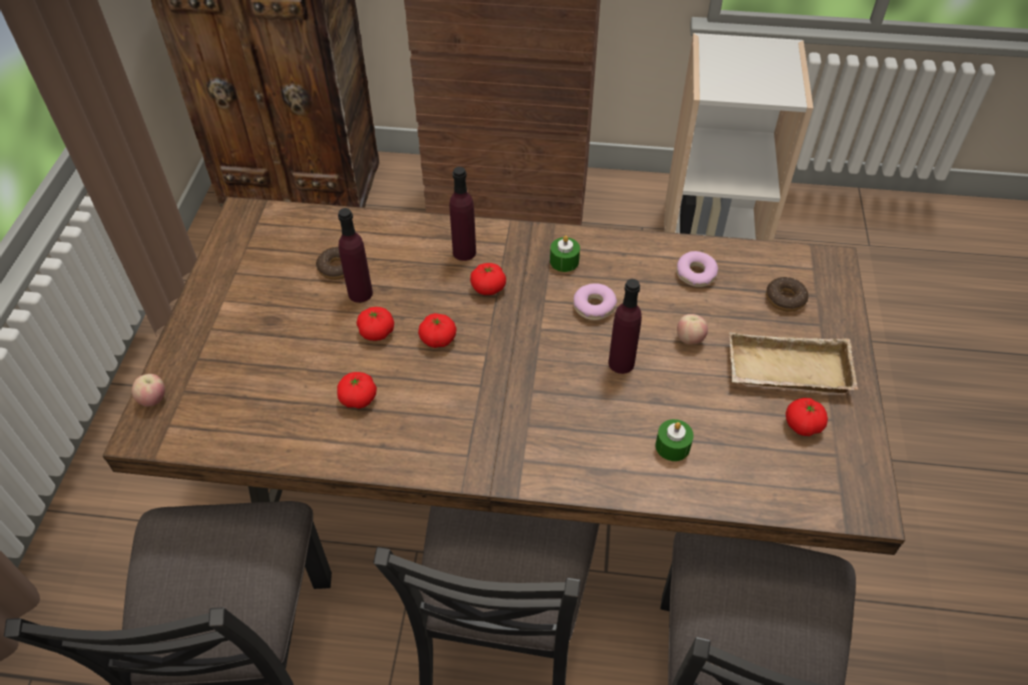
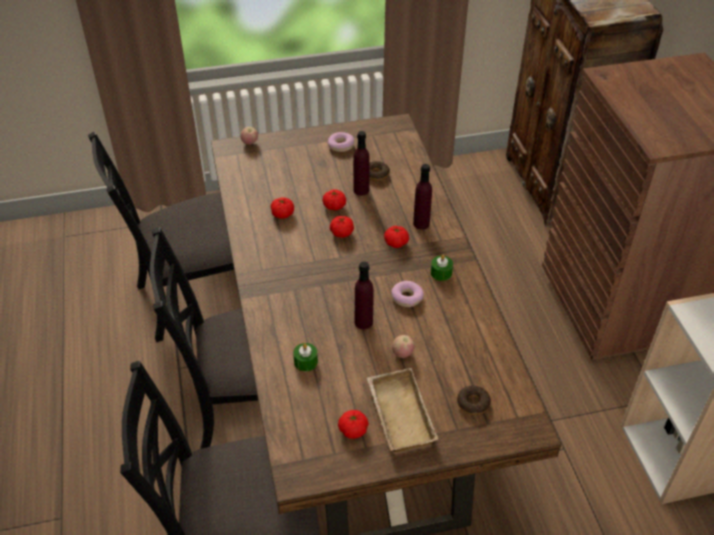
camera: 70 degrees right, 5 degrees down
(695, 274) = (469, 345): donut -> donut (341, 145)

